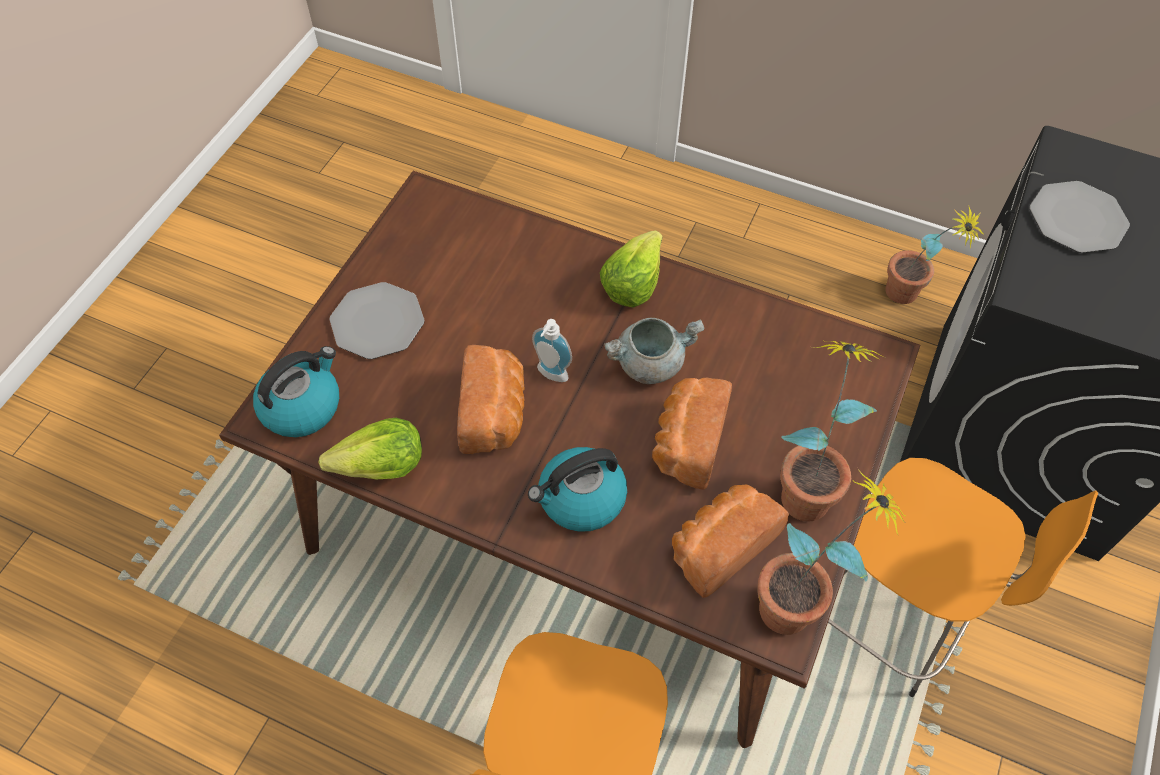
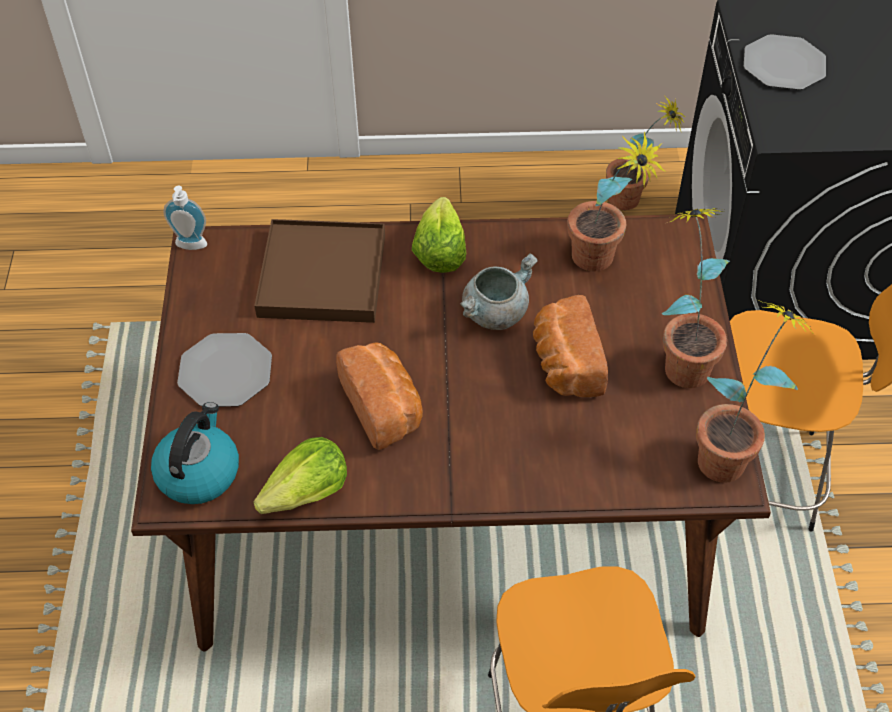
camera: 25 degrees left, 5 degrees down
(512, 264) = (322, 275): none -> brown tray
(550, 375) = (414, 356): soap dispenser -> soap dispenser (190, 247)
(580, 499) = (503, 446): kettle -> none
(720, 545) = (641, 434): bread -> none
(781, 355) = (601, 264): none -> potted plant

